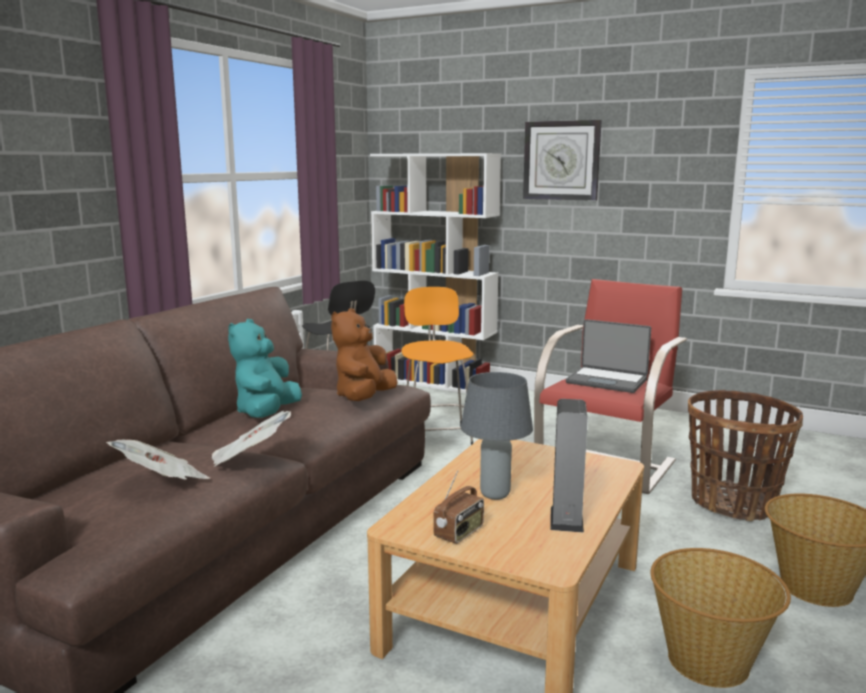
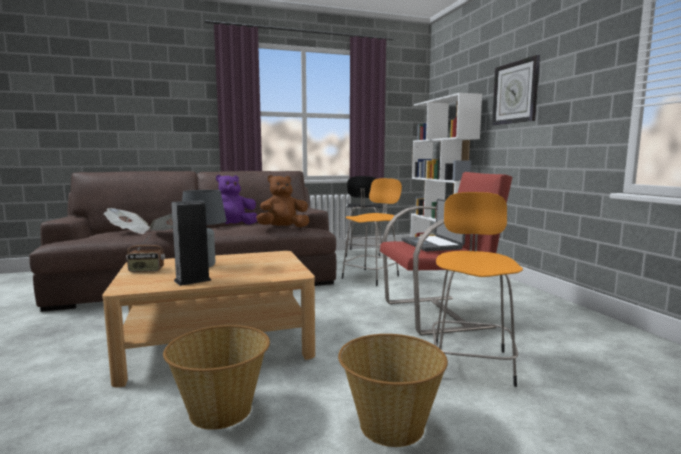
camera: 45 degrees right, 5 degrees down
(266, 413) = (232, 225): turquoise plush toy -> purple plush toy
(733, 503) = (471, 362): basket -> orange stool

